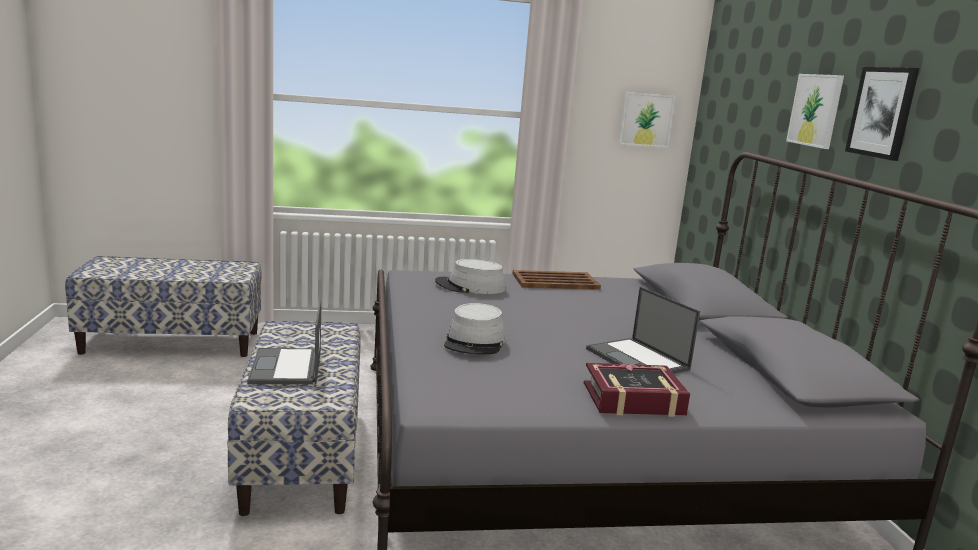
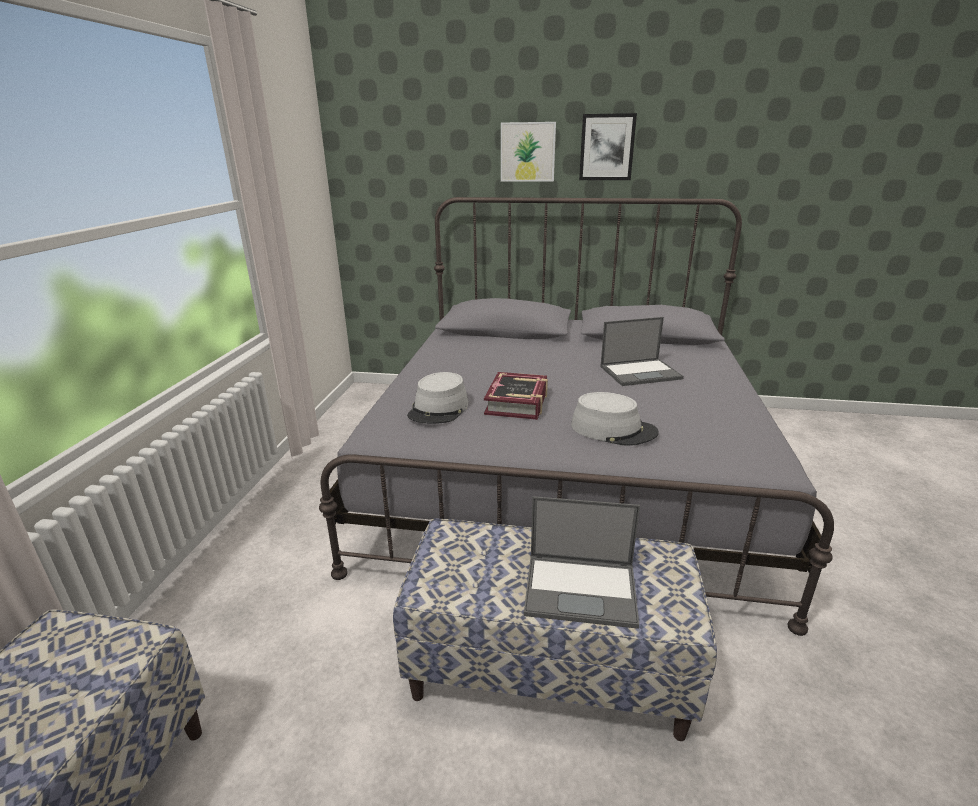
camera: 70 degrees left, 10 degrees up
(556, 281) = (435, 366): brown tray -> none
(633, 399) = (720, 388): book -> book (517, 402)
(646, 120) = (306, 186): picture -> none

